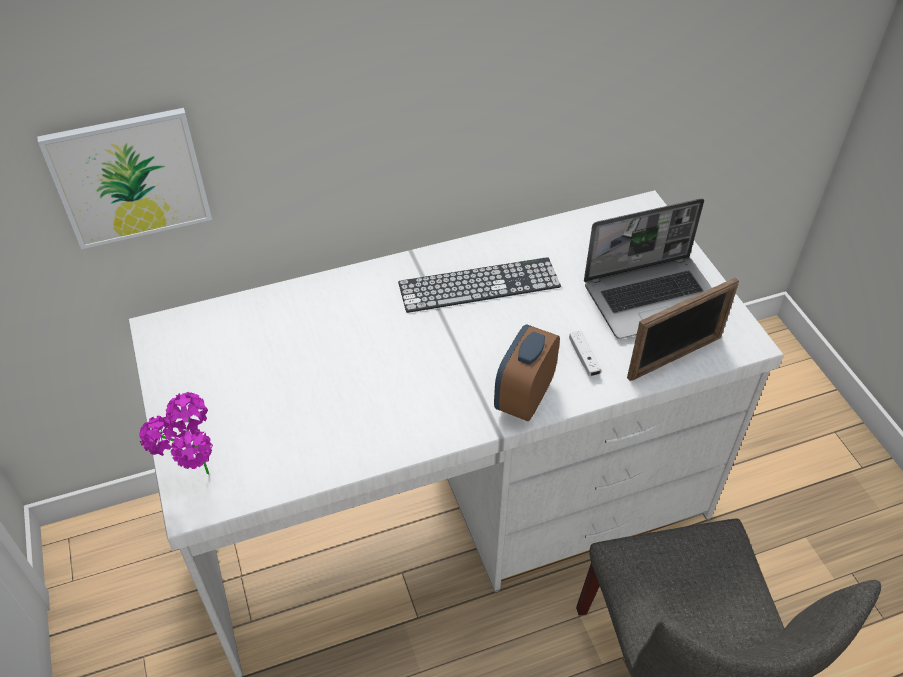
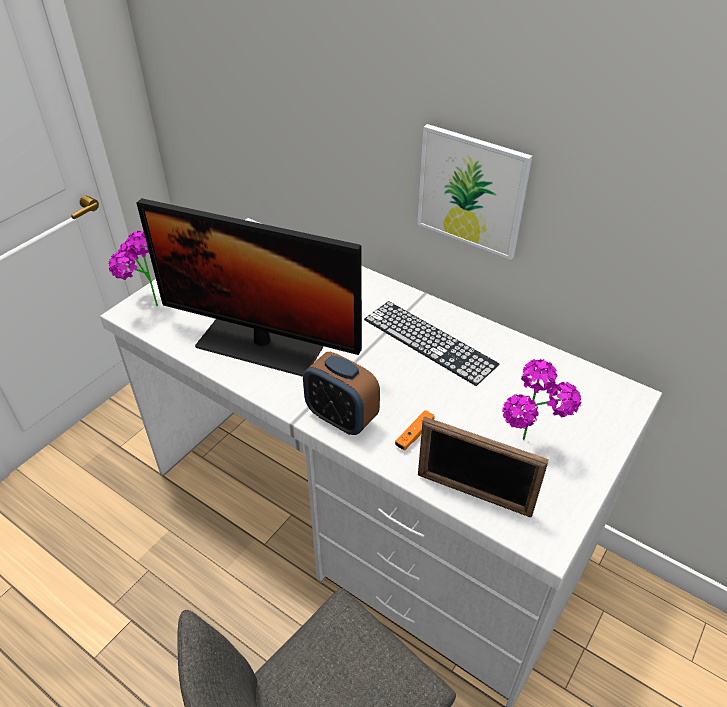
camera: 55 degrees right, 5 degrees down
(130, 178) = (265, 116): picture -> picture (471, 191)
(366, 409) = (261, 344): none -> monitor
(524, 397) = (341, 418): alarm clock -> alarm clock turned 135 degrees counterclockwise
(584, 358) = (414, 434): white game controller -> orange game controller
(654, 297) = (529, 449): laptop -> potted plant

